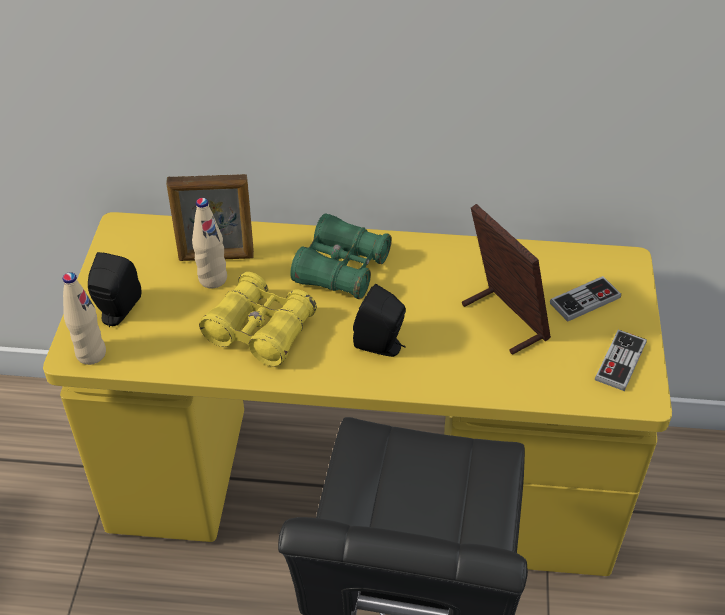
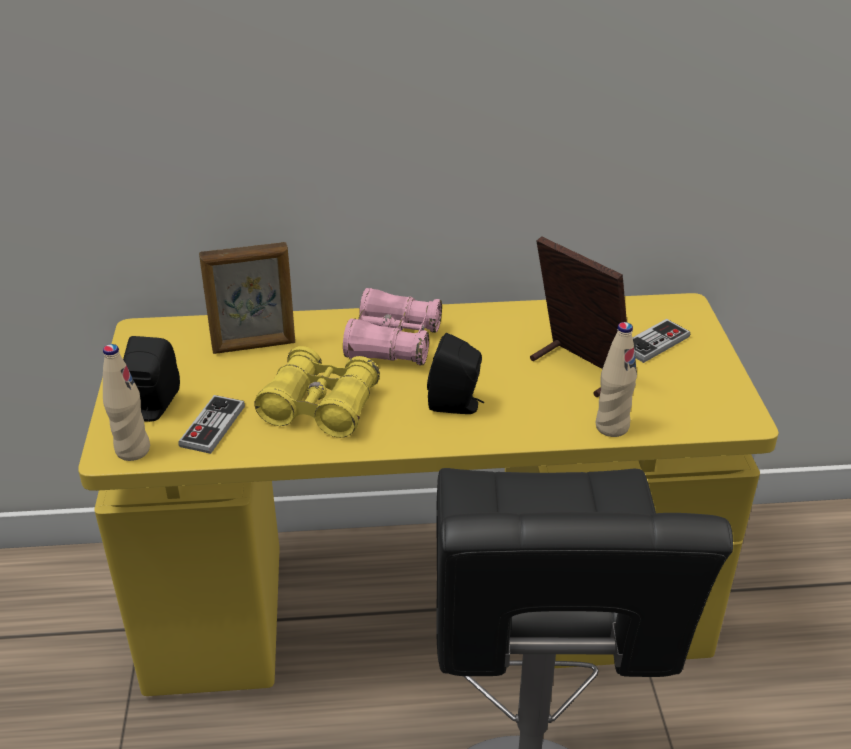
camera: 10 degrees left, 10 degrees down
(213, 279) = (255, 366): beige bottle -> beige bottle (611, 427)
(341, 269) = (393, 343): green binoculars -> pink binoculars
(620, 361) = (709, 391): game controller -> game controller (212, 426)

